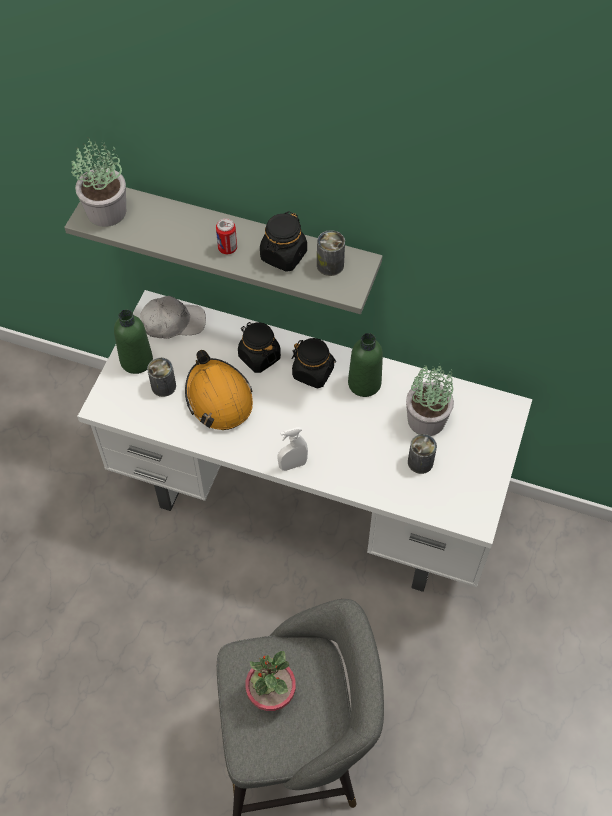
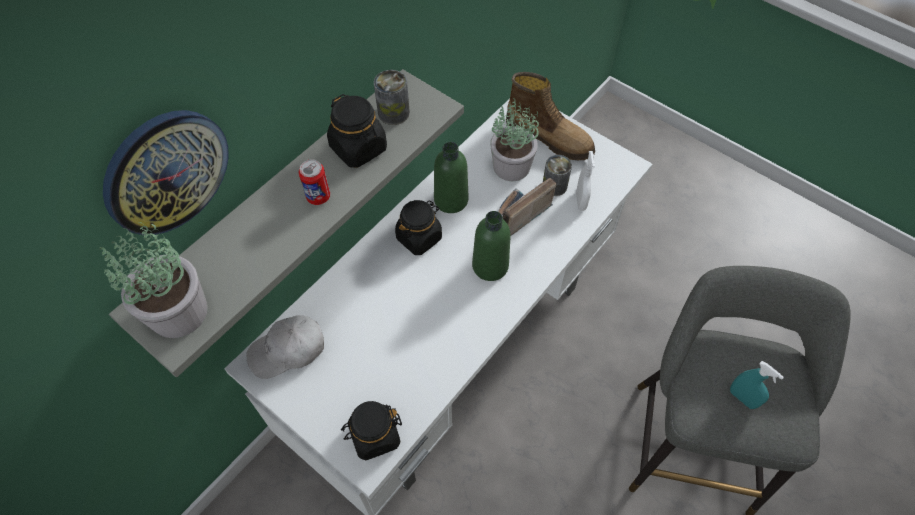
camera: 70 degrees left, 0 degrees up
(136, 360) = (321, 405): green bottle -> green bottle (490, 266)
(160, 143) = (166, 171): none -> wall clock
(163, 386) = (370, 385): can -> none
(173, 322) = (288, 350): white cap -> white cap turned 120 degrees counterclockwise
(218, 398) = (412, 333): orange hard hat -> none
(259, 357) = (377, 279): black jar -> black jar (374, 436)
(271, 695) = (742, 398): potted plant -> turquoise spray bottle
(292, 465) = (520, 289): white spray bottle -> white spray bottle (581, 201)
(371, 440) = (517, 215): none -> radio
(480, 442) = (549, 137): none -> boot

